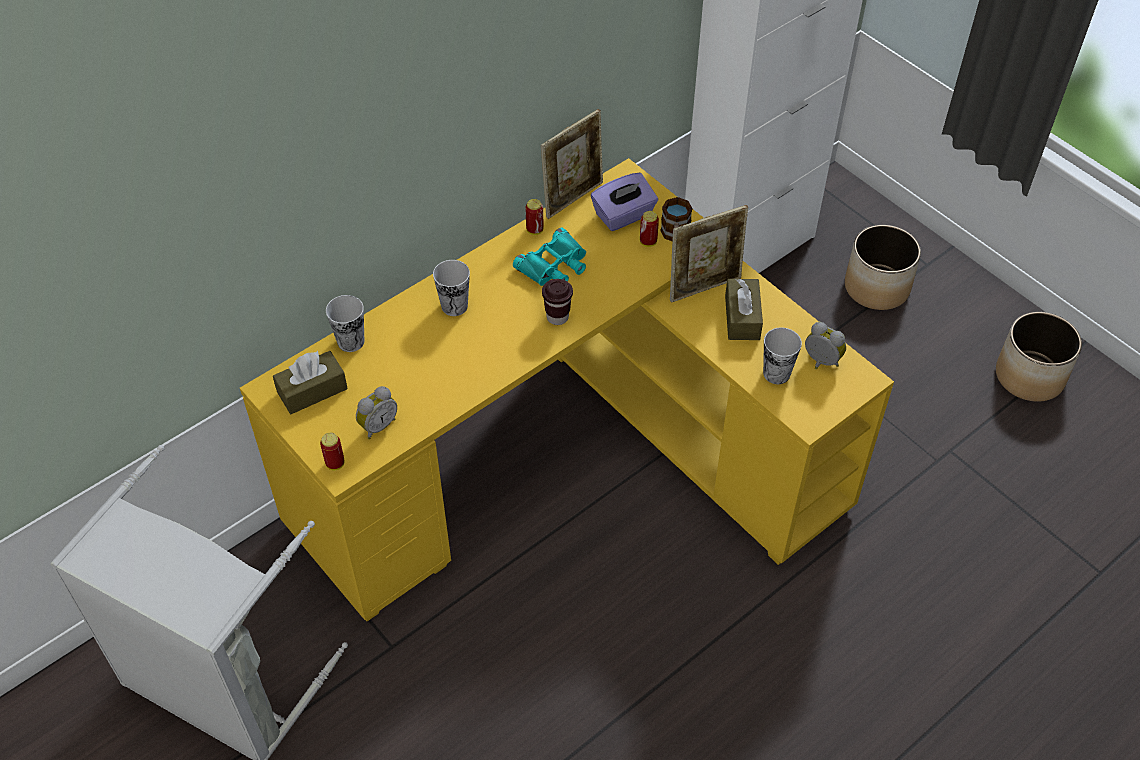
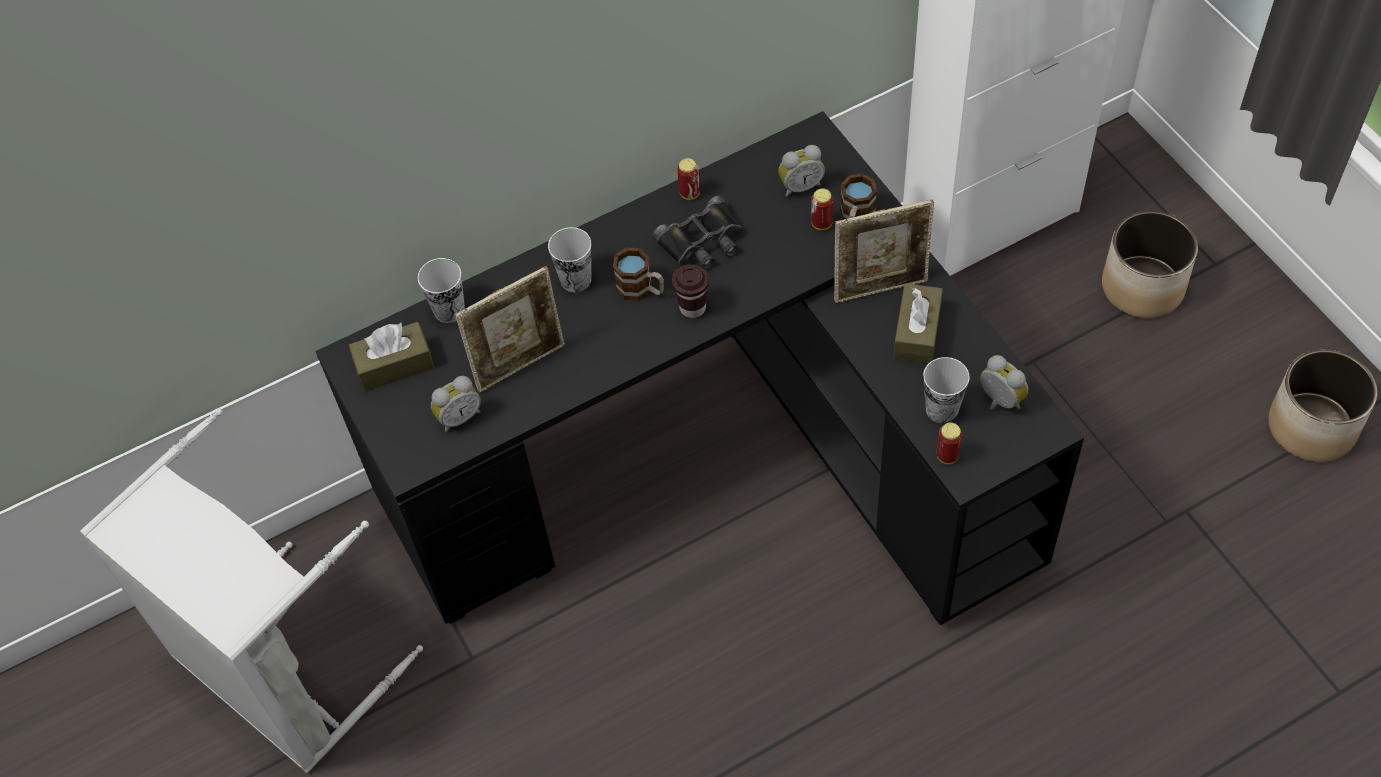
camera: 15 degrees right, 5 degrees up
(335, 463) = (403, 457): can -> can (947, 456)
(511, 308) = (641, 289): none -> mug
(554, 265) = (703, 241): turquoise binoculars -> black binoculars
(569, 457) = (718, 458): yellow desk -> black desk
(573, 198) = (744, 156): picture frame -> picture frame (520, 364)
(624, 215) = (800, 186): purple tissue box -> alarm clock

